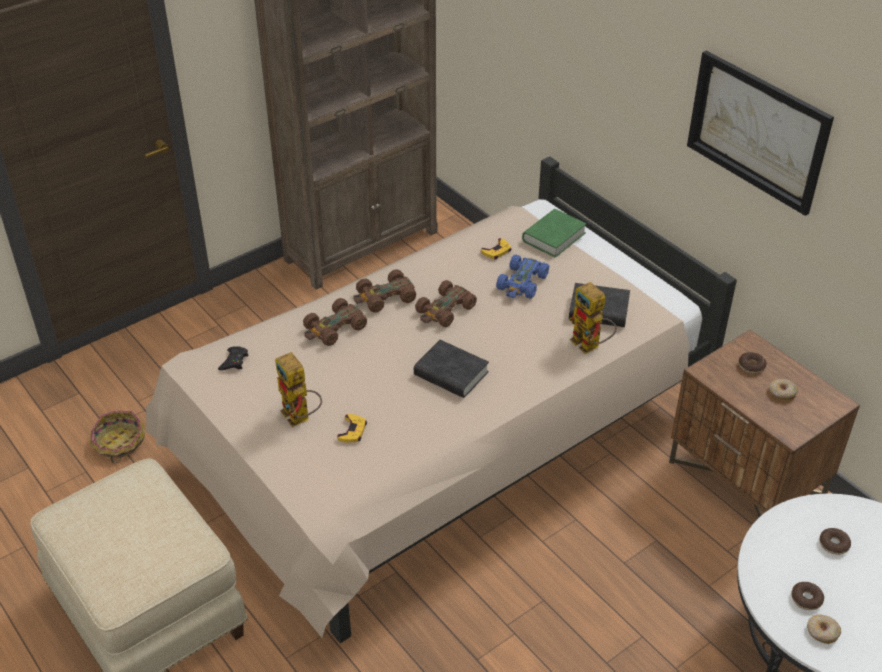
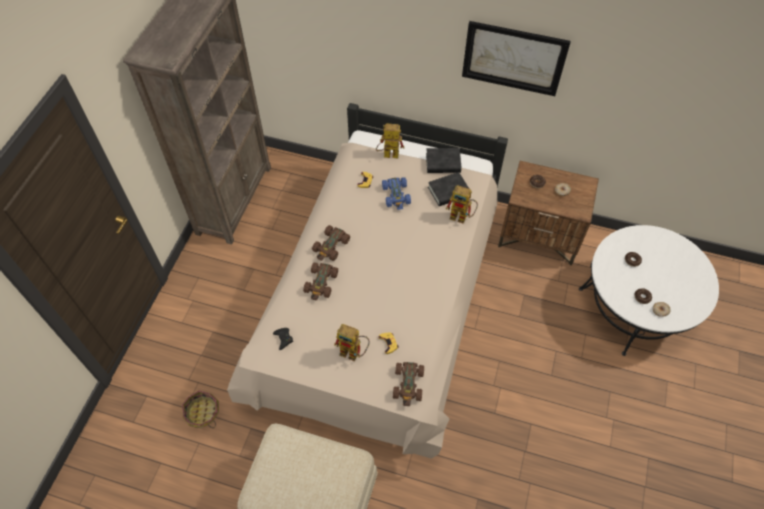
camera: 35 degrees left, 15 degrees up
(445, 310) = (371, 236): brown toy car -> brown toy car (408, 384)
(451, 374) = (408, 276): black book -> black book (443, 163)
(553, 237) = (387, 155): green book -> toy robot

